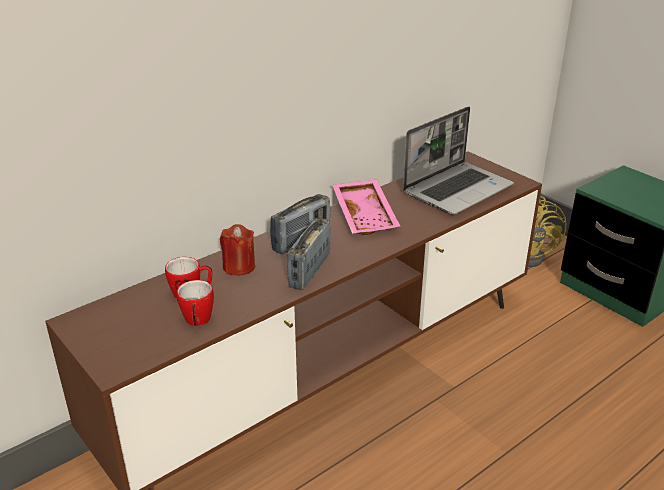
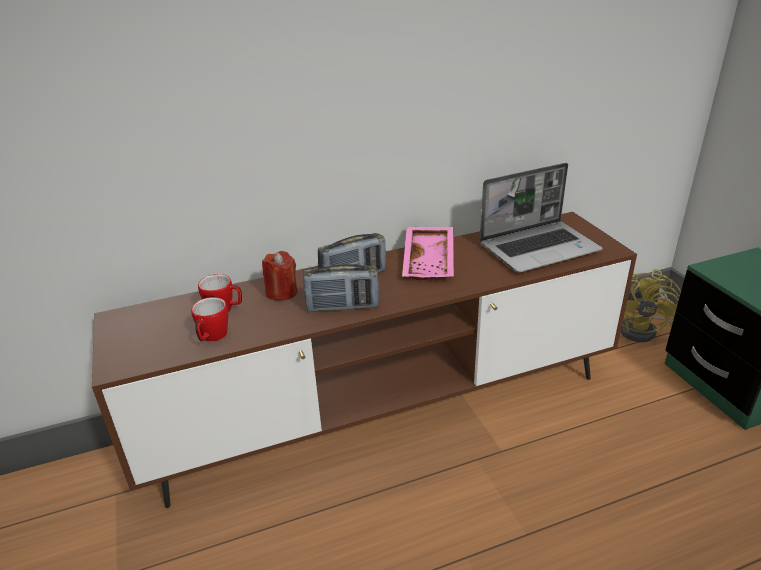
camera: 20 degrees right, 0 degrees up
(309, 271) = (342, 307): radio -> radio turned 135 degrees counterclockwise

